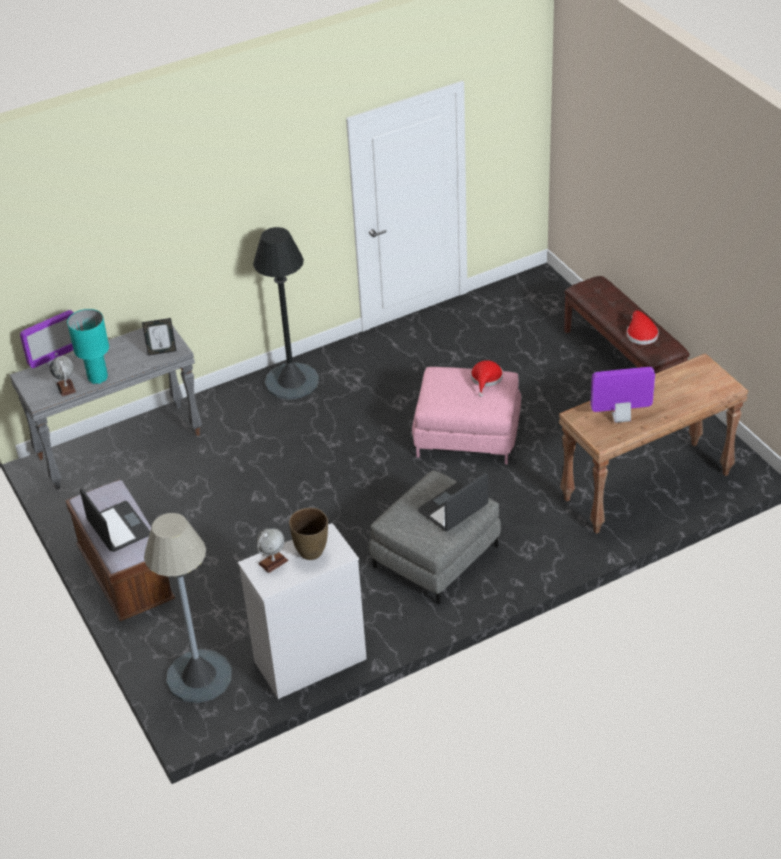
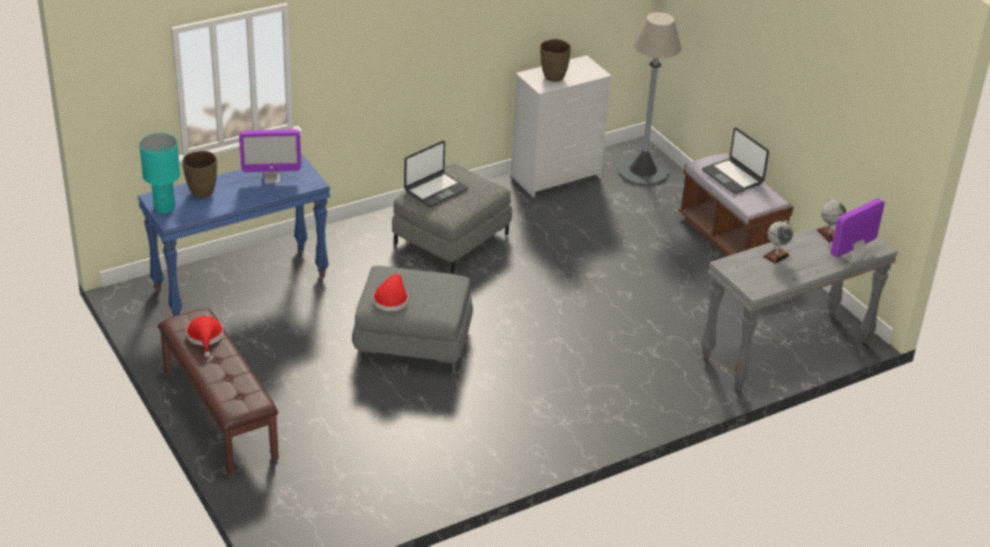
camera: 175 degrees right, 5 degrees down
(97, 377) = (801, 242): turquoise table lamp -> turquoise table lamp (164, 208)
(162, 351) = (744, 264): picture frame -> none
(273, 562) = (583, 73): globe -> globe (776, 256)
(291, 381) = (613, 411): black floor lamp -> none
(466, 435) = (414, 341): pink ottoman -> grey ottoman
(646, 488) = (241, 282): brown console table -> blue console table
(686, 396) = (202, 192): none -> brown vase

